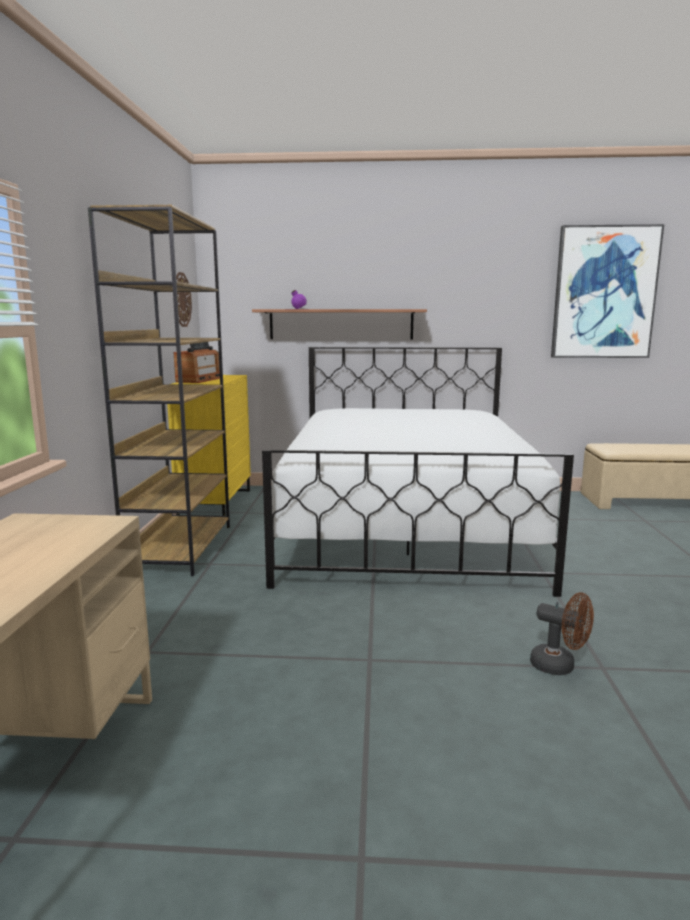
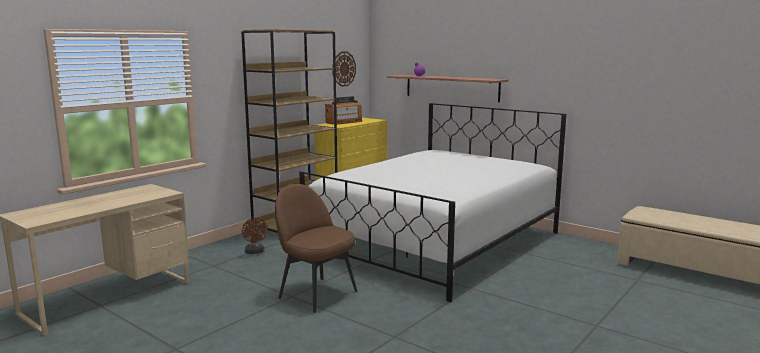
camera: 35 degrees right, 0 degrees up
(396, 642) = (316, 293): none -> brown chair
(559, 666) = (373, 328): brown fan -> brown fan (255, 252)
(604, 293) = (659, 71): picture -> none

